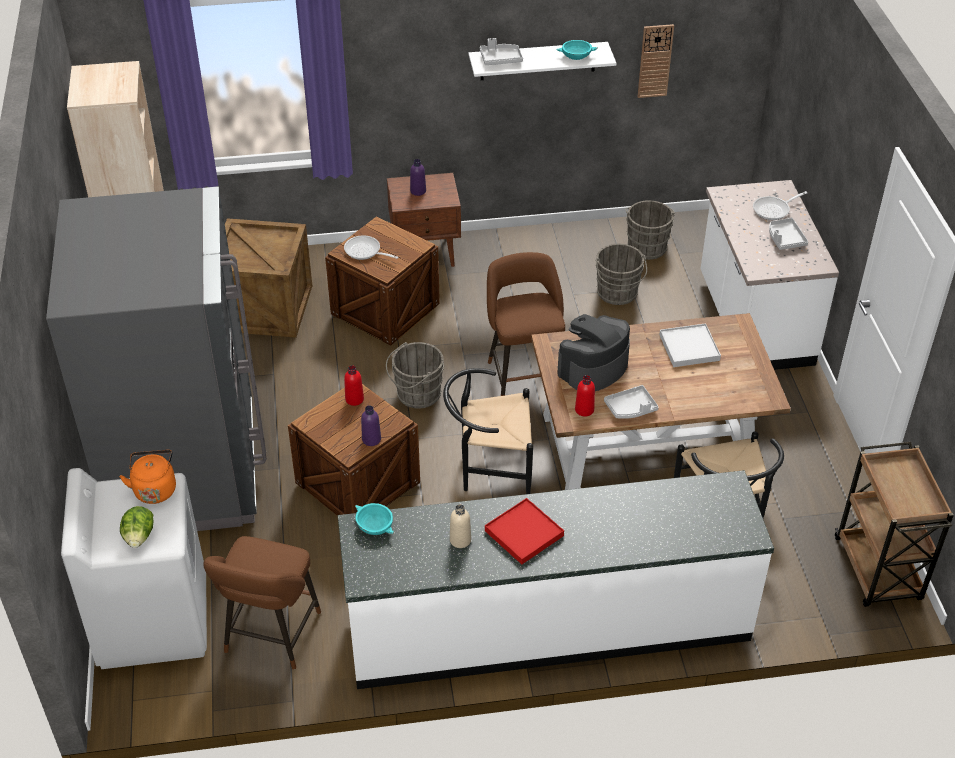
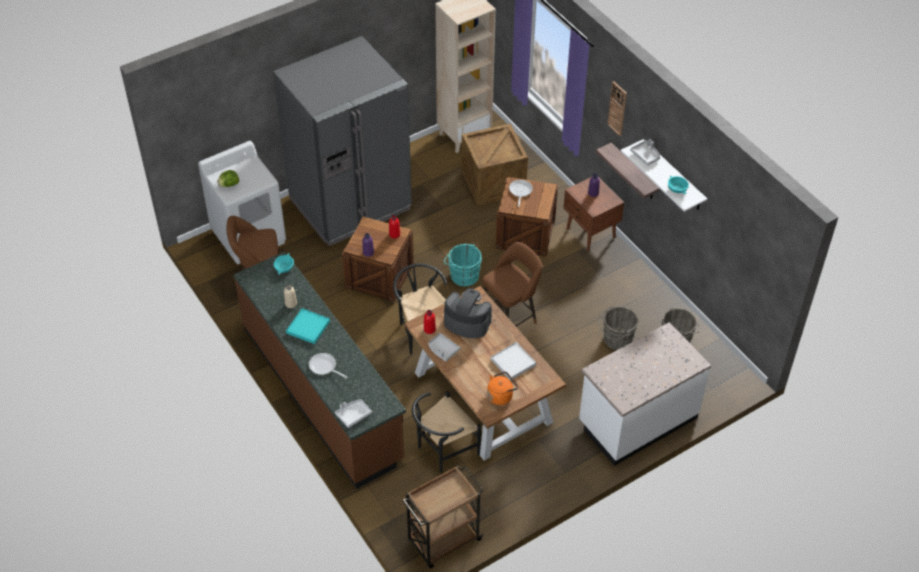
camera: 65 degrees right, 5 degrees up
(155, 489) = (261, 177): orange kettle -> orange kettle (501, 396)
(416, 394) = (463, 275): grey bucket -> turquoise bucket
(460, 116) = (634, 172): none -> shelf
(524, 533) = (308, 327): red tray -> turquoise tray
(548, 625) = (322, 393): white counter -> brown counter
(655, 61) = (729, 235): wall clock -> wall clock (617, 108)
(774, 210) = (668, 364): frying pan -> frying pan (324, 367)
(785, 239) = (639, 377): grey tray -> grey tray (353, 415)

